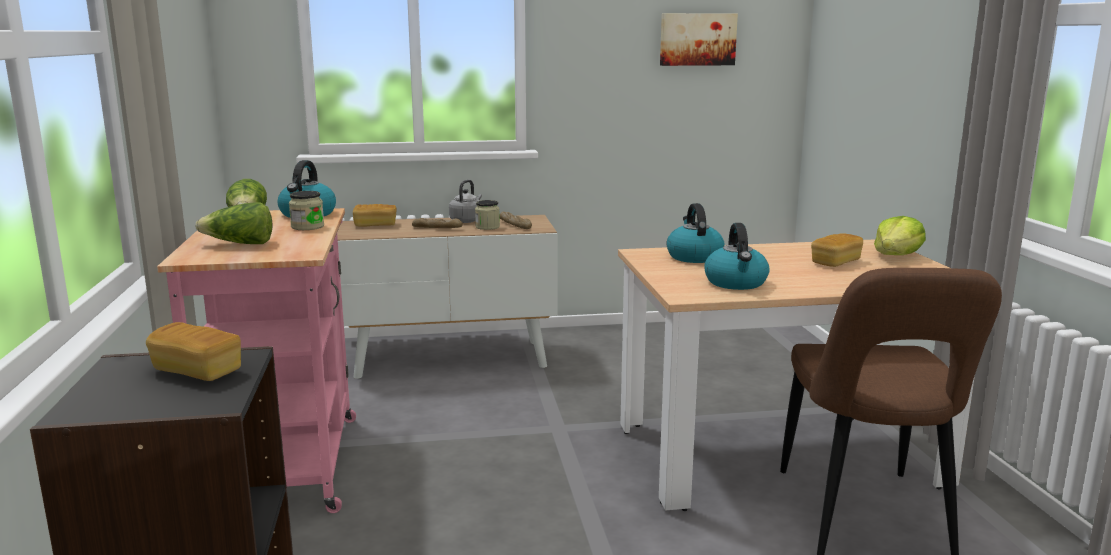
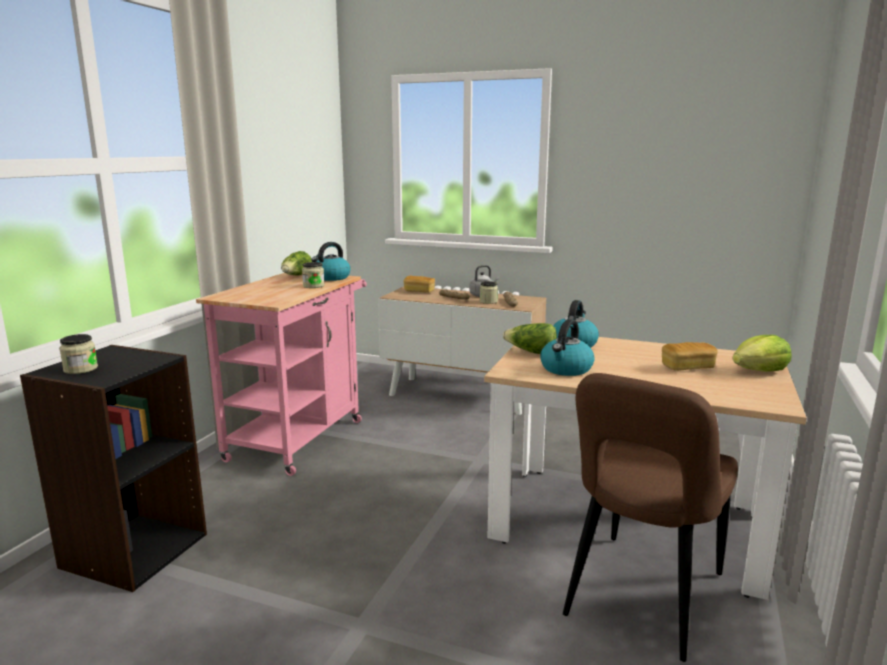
camera: 30 degrees right, 0 degrees up
(134, 397) = (80, 369): none -> jar
(197, 371) = (129, 361): bread -> none
(240, 244) = (257, 292): lettuce -> lettuce (531, 352)
(697, 39) = (696, 161): picture -> none

